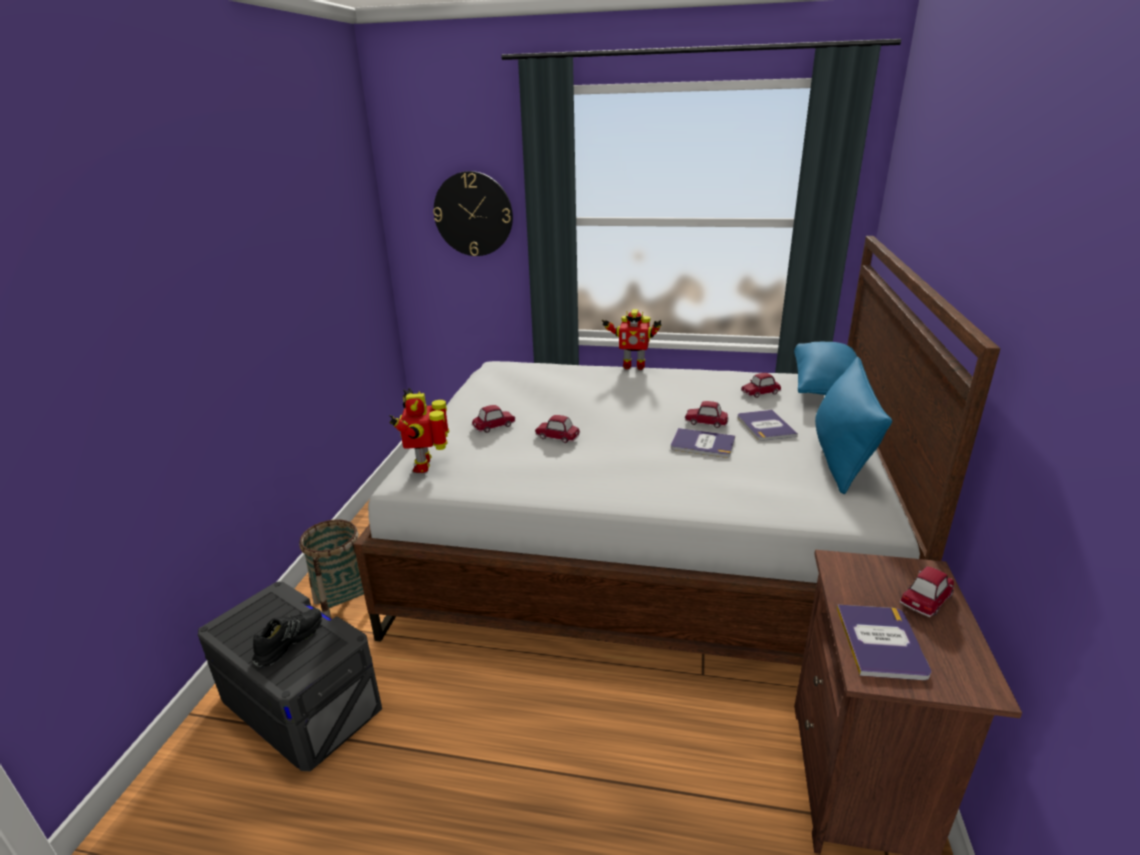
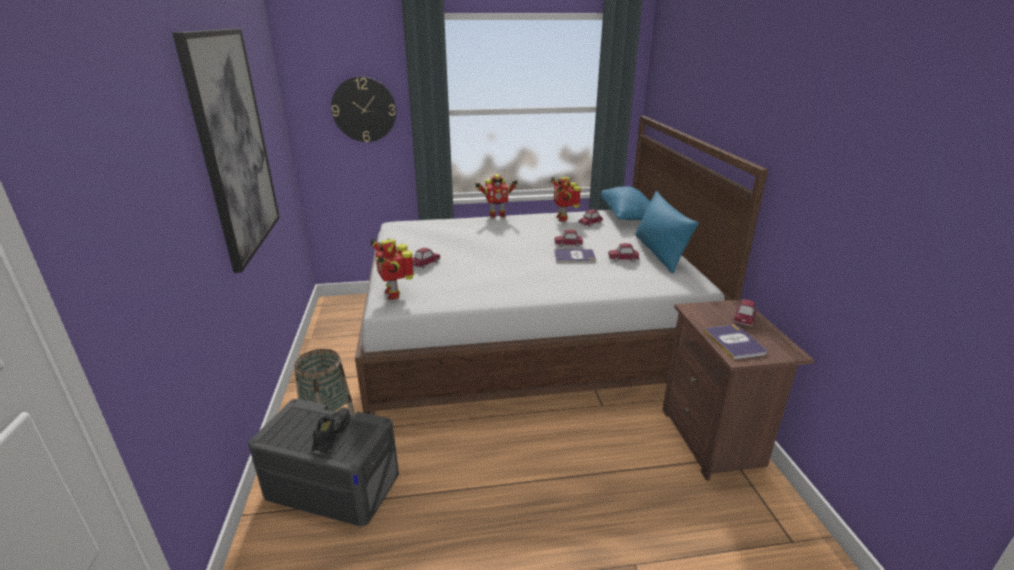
camera: 20 degrees left, 0 degrees up
(254, 257) = (233, 145): none -> picture
(557, 436) = (476, 264): toy car -> toy car (623, 258)
(724, 381) = (563, 218): none -> toy robot
(765, 426) = (605, 242): book -> none

